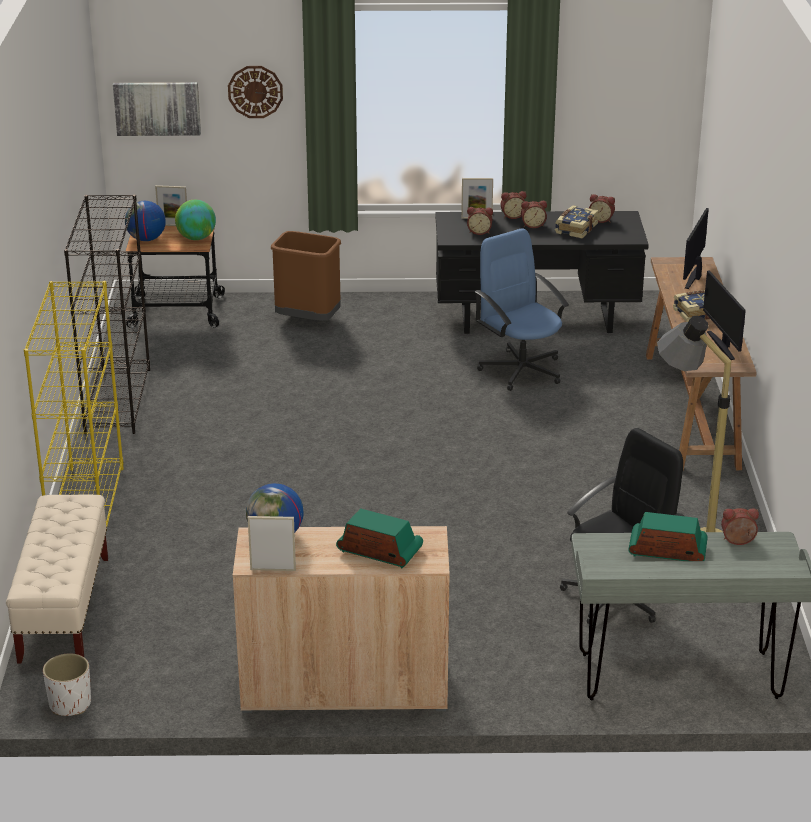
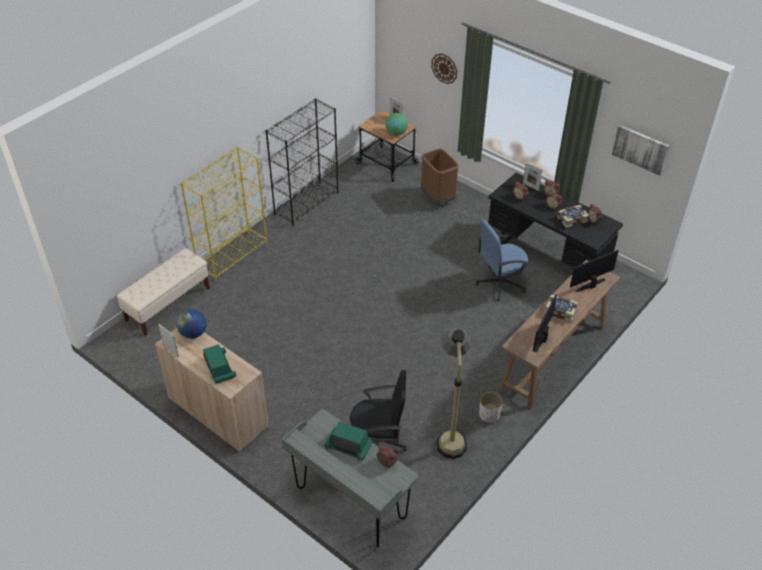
camera: 40 degrees right, 15 degrees up
(70, 704) = (120, 352): white planter -> white planter (489, 414)
(146, 239) = (374, 123): globe -> none
(157, 108) = (399, 57): picture -> picture (640, 149)
(521, 370) = (500, 283): blue office chair -> blue office chair turned 120 degrees counterclockwise
(667, 551) = (348, 446): radio -> radio turned 150 degrees clockwise

